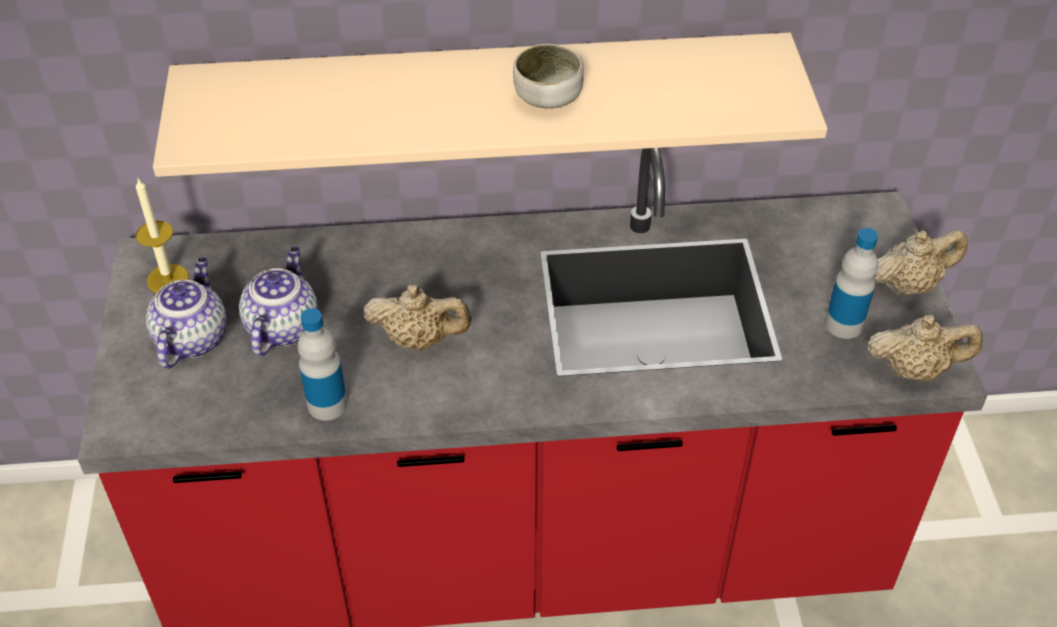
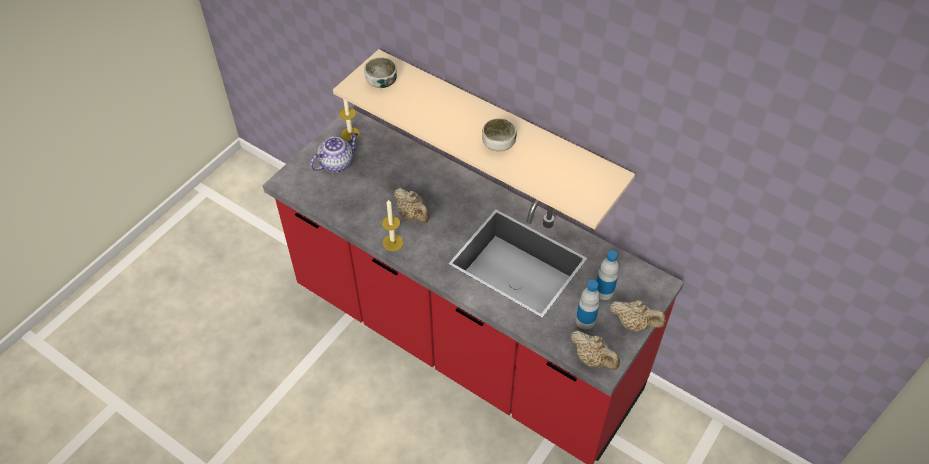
camera: 40 degrees right, 5 degrees up
(235, 109) = (381, 82): none -> bowl
(282, 326) = (371, 178): teapot -> none
(327, 404) = (357, 219): bottle -> bottle (604, 292)
(431, 402) = (393, 242): none -> candle

